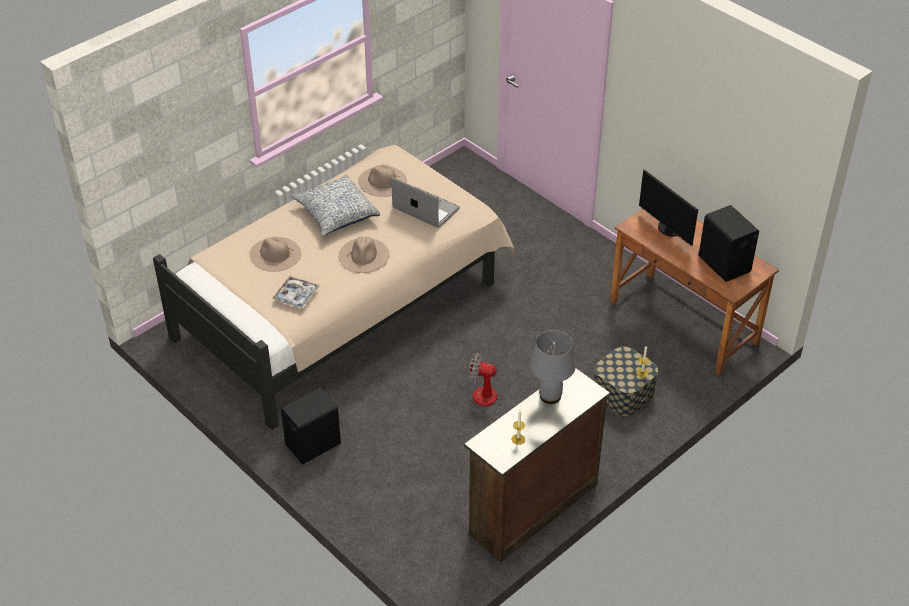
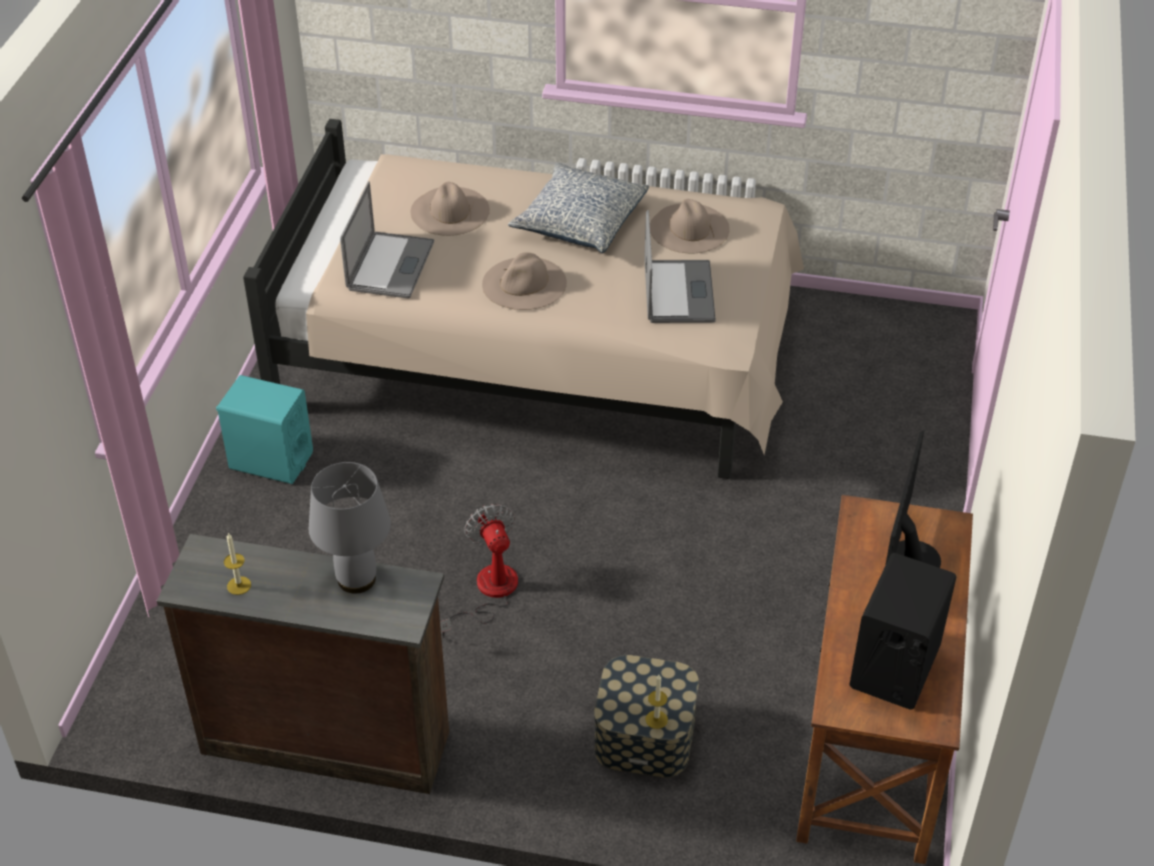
camera: 55 degrees right, 0 degrees up
(296, 296) = (390, 265): tray -> laptop
(312, 444) = (271, 460): black speaker -> turquoise speaker

